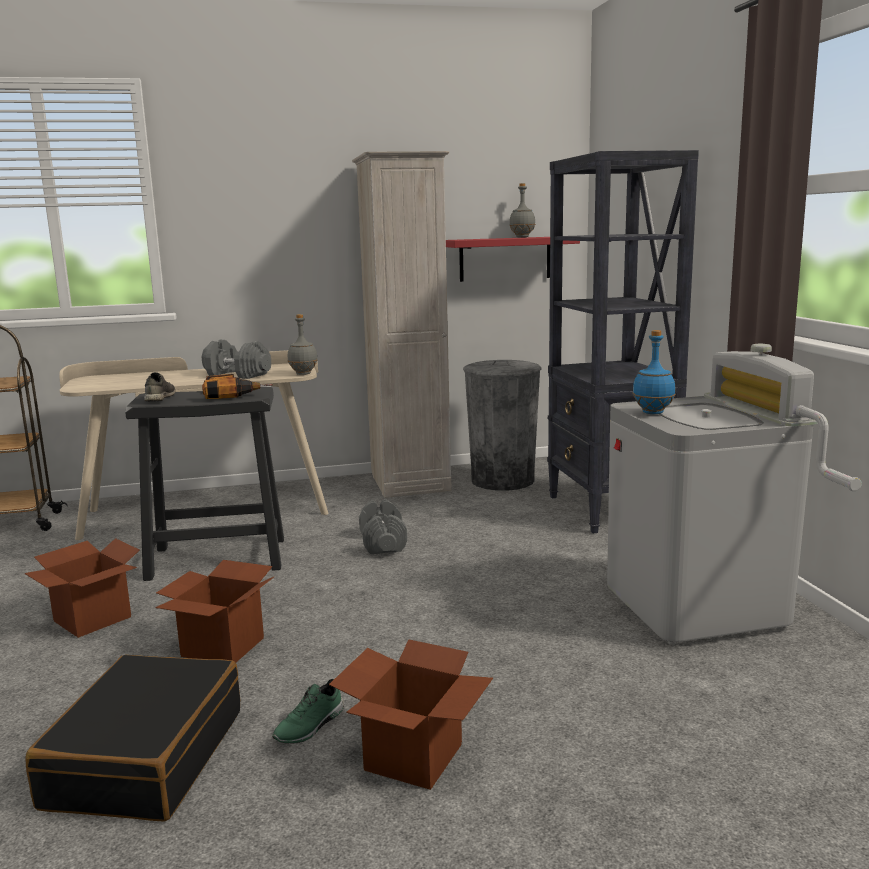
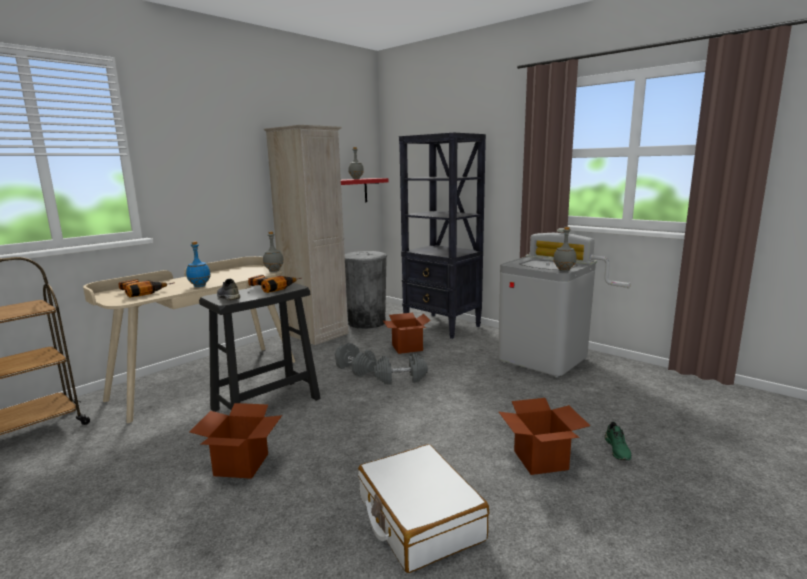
camera: 35 degrees left, 0 degrees up
(123, 380) = (143, 291): none -> power drill
(145, 757) = (419, 519): black suitcase -> white suitcase
(223, 647) = (360, 449): cardboard box -> cardboard box (407, 348)
(237, 375) = (227, 277): grey dumbbell -> grey dumbbell (400, 379)
(311, 726) = (475, 467): green shoe -> green shoe (618, 450)
(652, 413) = (527, 266): blue bottle -> blue bottle (199, 286)
(691, 429) = (563, 270): none -> grey bottle

